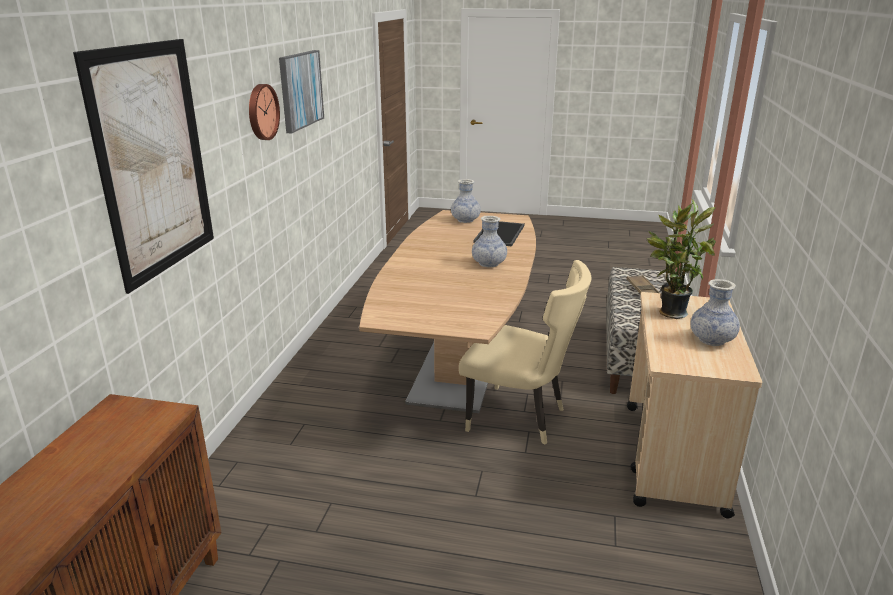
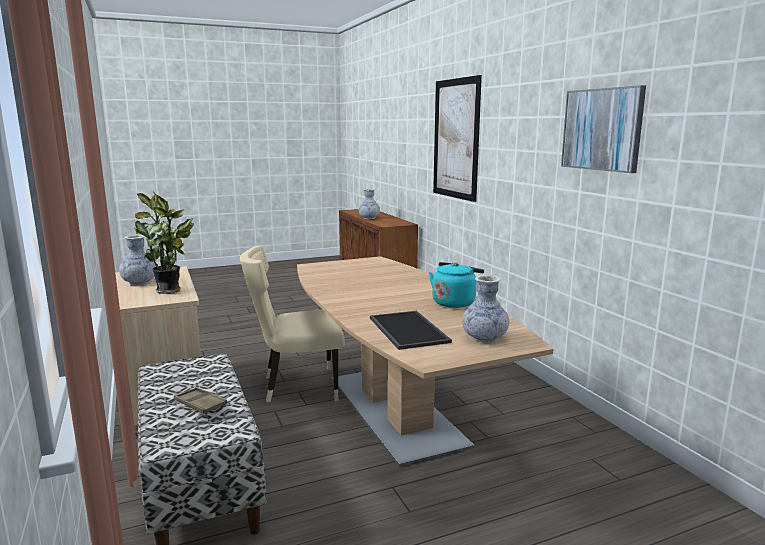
camera: 145 degrees right, 10 degrees down
(261, 112) = (537, 136): wall clock -> none
(429, 243) = (454, 302): none -> turquoise kettle
(489, 264) = (363, 298): vase -> vase (369, 218)

